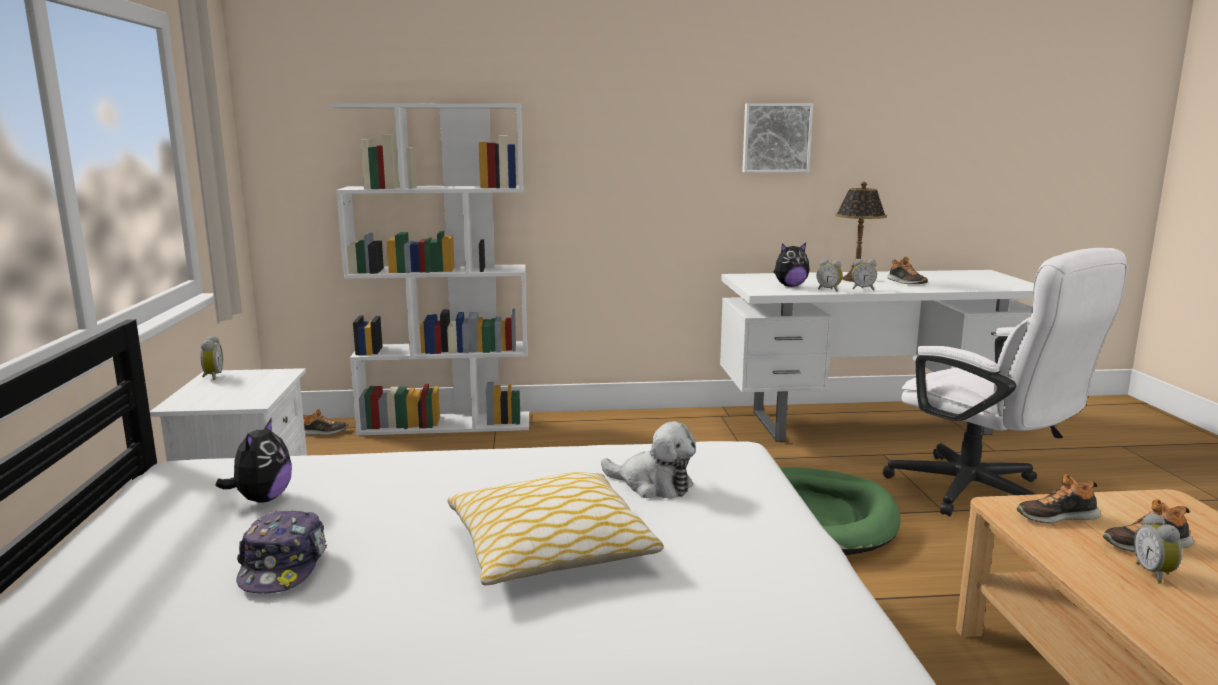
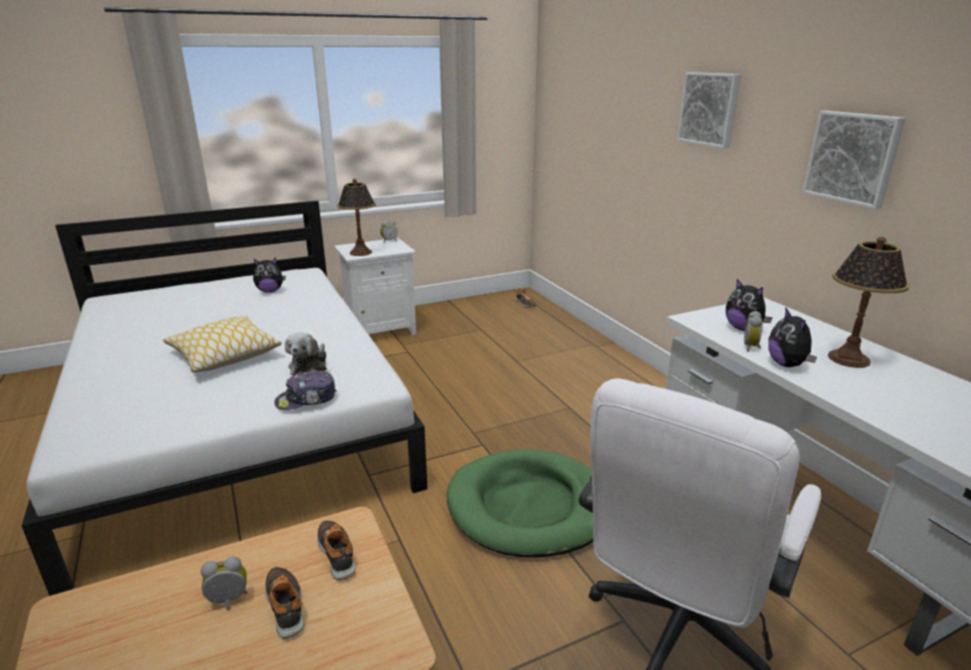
camera: 70 degrees right, 10 degrees up
(243, 397) = (361, 252): none -> table lamp
(284, 566) = (208, 311): cap -> cap (306, 399)
(446, 424) = (573, 330): white bookcase -> none
(614, 112) = (710, 109): none -> picture
(863, 289) = (787, 364): alarm clock -> plush toy
(906, 282) = (883, 389): shoe -> none

